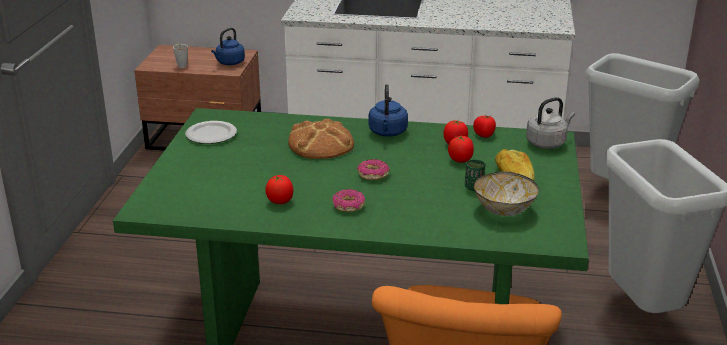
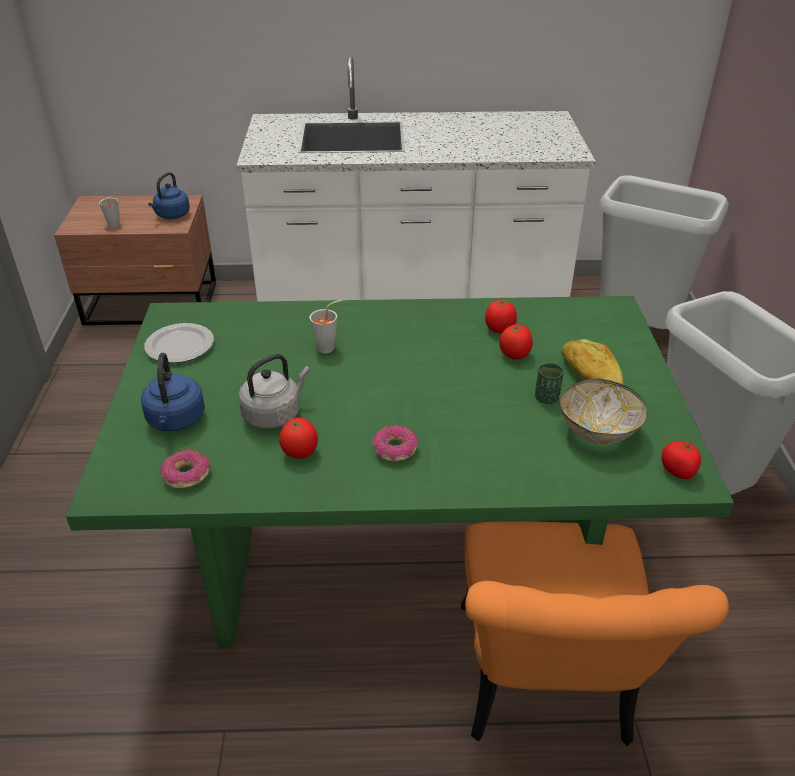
camera: 10 degrees left, 10 degrees up
(320, 144) = (329, 347): bread -> grey cup
(373, 174) = (411, 391): donut -> donut (186, 475)
(387, 133) = (410, 320): blue kettle -> blue kettle (176, 421)
(484, 135) = (530, 311): tomato -> tomato (678, 471)
(547, 143) = (610, 316): grey kettle -> grey kettle (274, 414)

